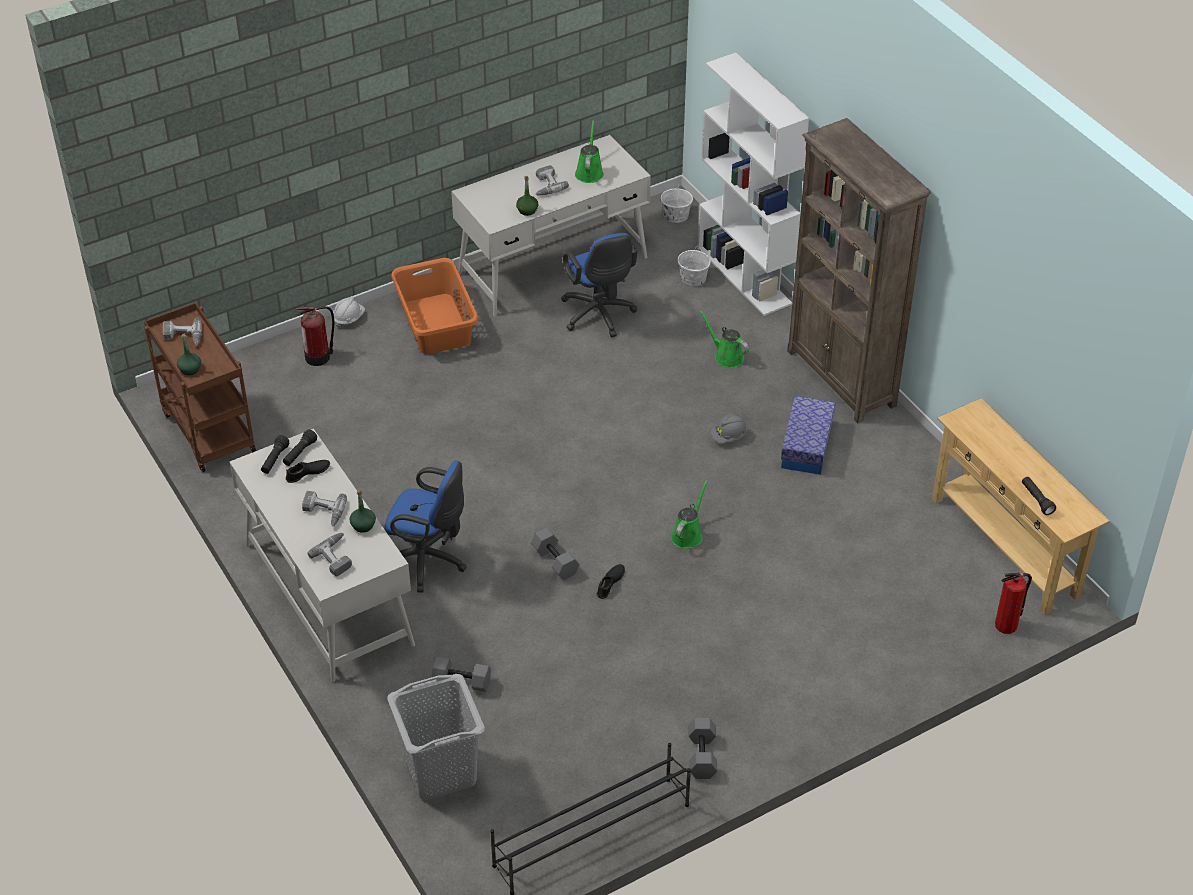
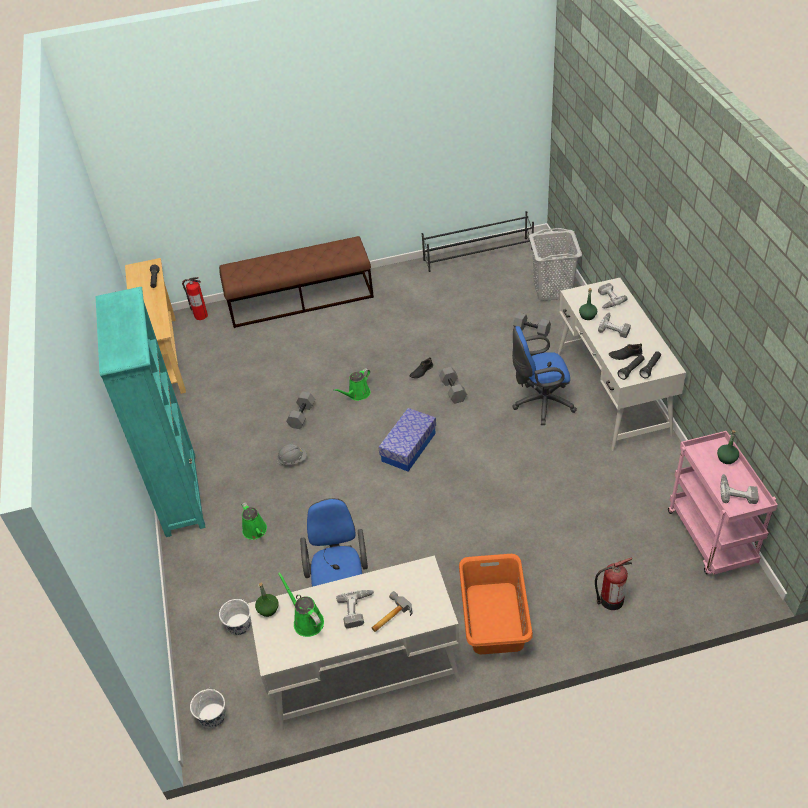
camera: 160 degrees left, 0 degrees up
(207, 431) = (712, 538): brown cart -> pink cart
(349, 318) = (578, 642): white hard hat -> none
(427, 561) = (540, 404): blue office chair -> blue office chair turned 45 degrees counterclockwise
(515, 186) = (389, 616): none -> hammer
(527, 210) = (388, 579): green bottle -> green bottle (268, 609)
(589, 172) = (306, 620): green watering can -> green watering can turned 120 degrees clockwise
(703, 756) = (406, 278): grey dumbbell -> grey dumbbell (301, 415)
(745, 276) = (192, 617): white bookcase -> none
(806, 445) = (242, 443): storage box -> storage box (408, 447)
(841, 379) = (181, 493): brown bookcase -> turquoise bookcase
(862, 683) = (301, 299): none -> brown bench

